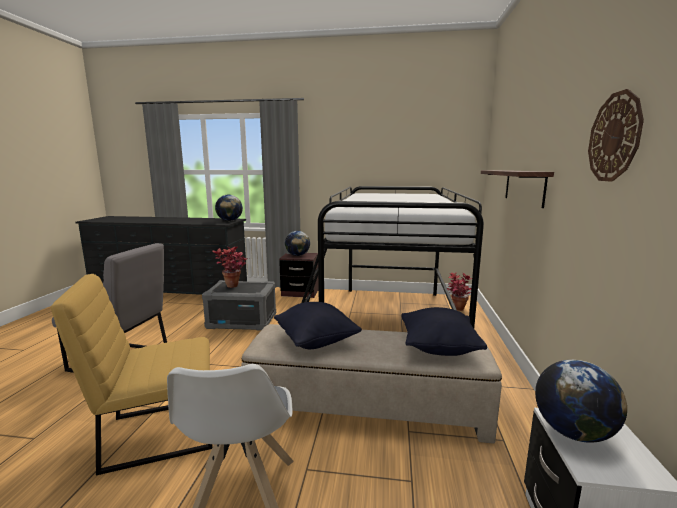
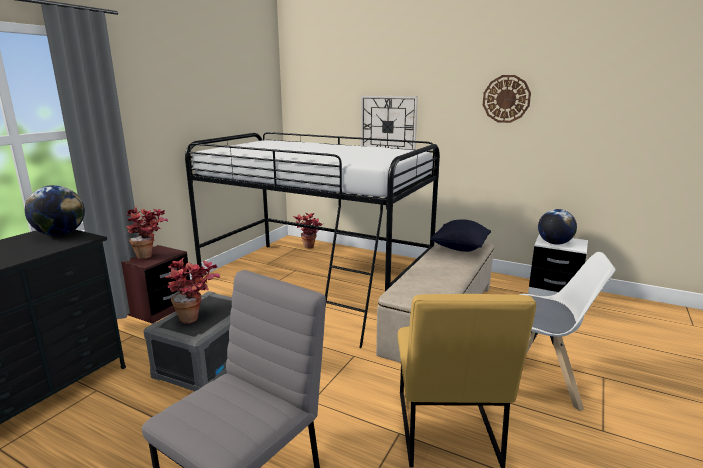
camera: 70 degrees left, 5 degrees up
(297, 255) = (150, 256): globe -> potted plant
(316, 341) = (434, 281): black pillow -> none
(524, 186) = (388, 126): shelf -> wall clock

